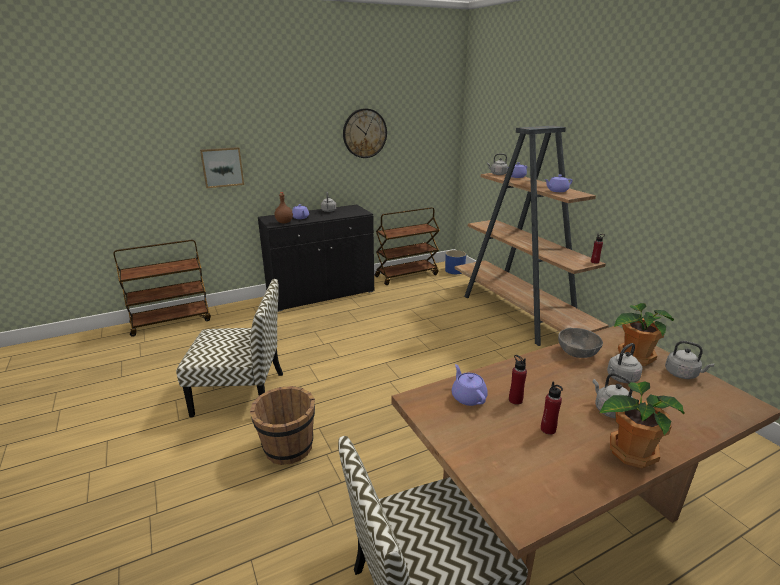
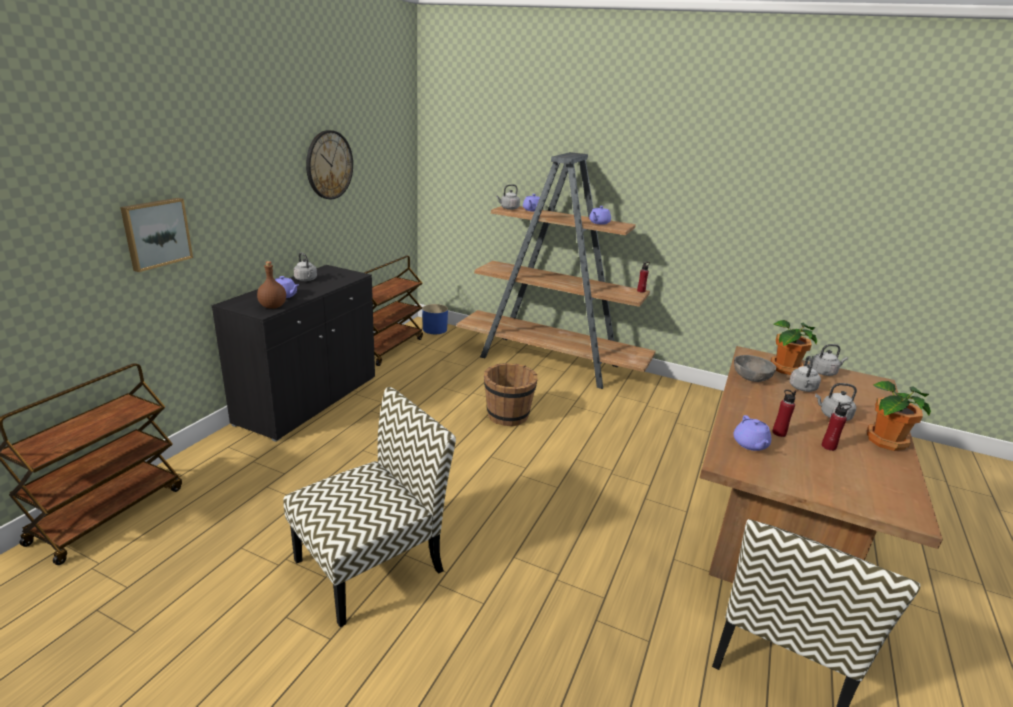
camera: 40 degrees left, 0 degrees up
(287, 448) = (511, 595): brown bucket -> brown bucket (507, 416)
(468, 397) = (750, 444): purple teapot -> purple teapot turned 120 degrees counterclockwise

